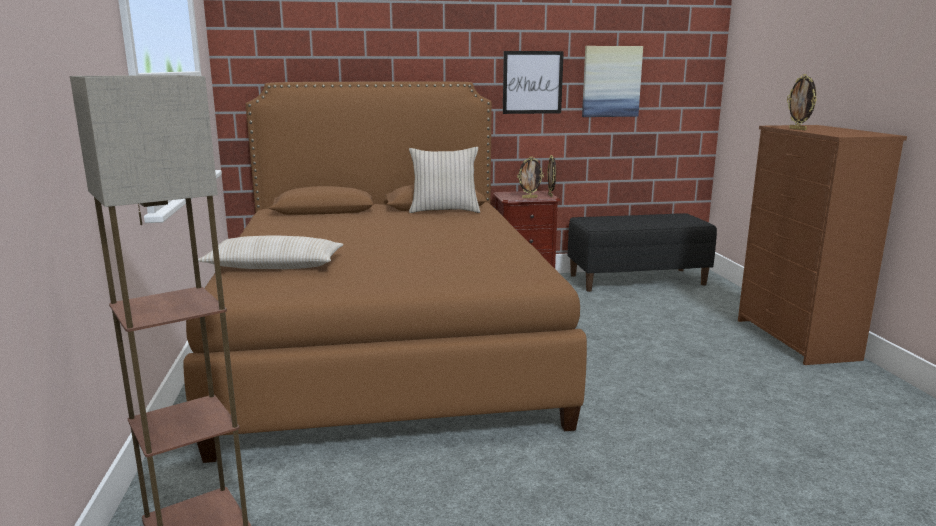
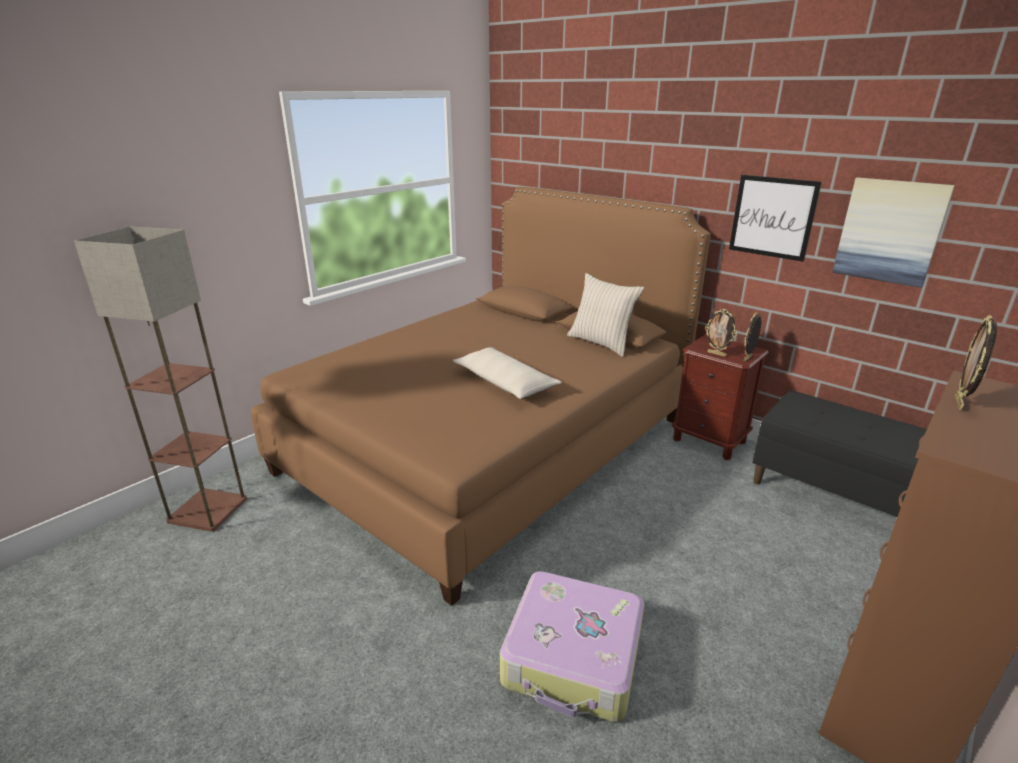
camera: 50 degrees right, 10 degrees up
(274, 266) = (362, 358): beige pillow -> beige pillow (505, 382)
(683, 405) = (573, 657): none -> suitcase

